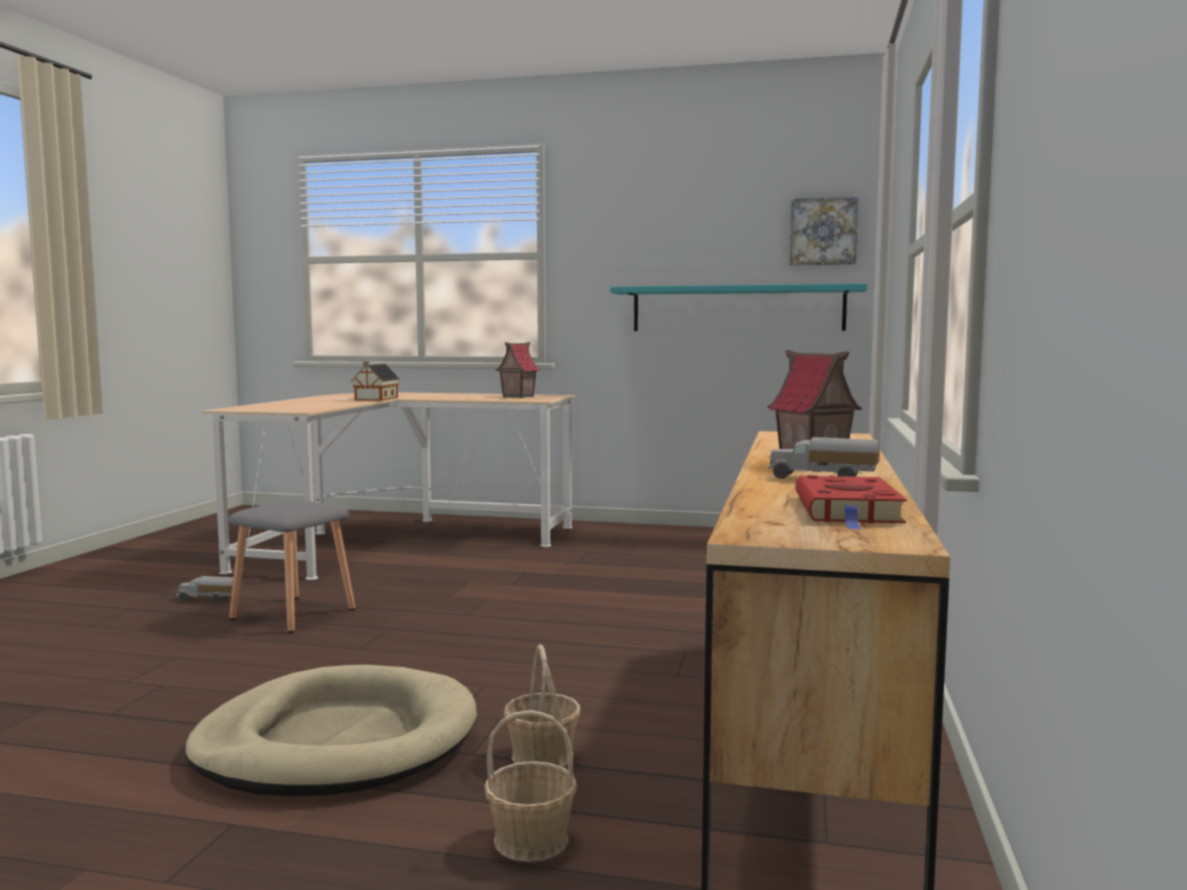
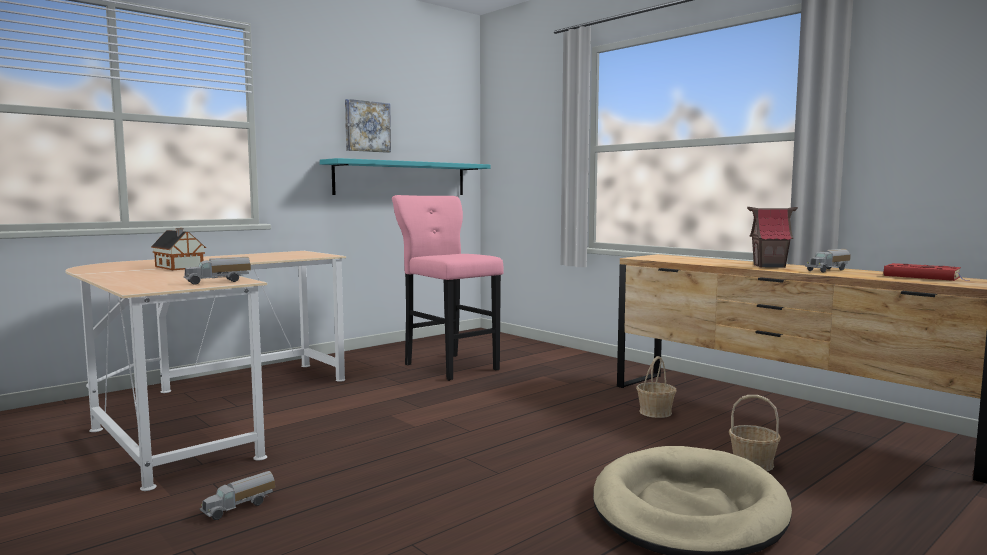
camera: 55 degrees left, 0 degrees up
(291, 614) = (361, 481): grey stool -> none
(293, 409) = (218, 282): none -> toy truck
(517, 396) = (282, 255): toy house -> none
(531, 840) = (860, 487): basket -> basket (655, 412)
(673, 561) = (449, 366): none -> pink stool
(823, 232) = (448, 127): picture -> picture (366, 126)

